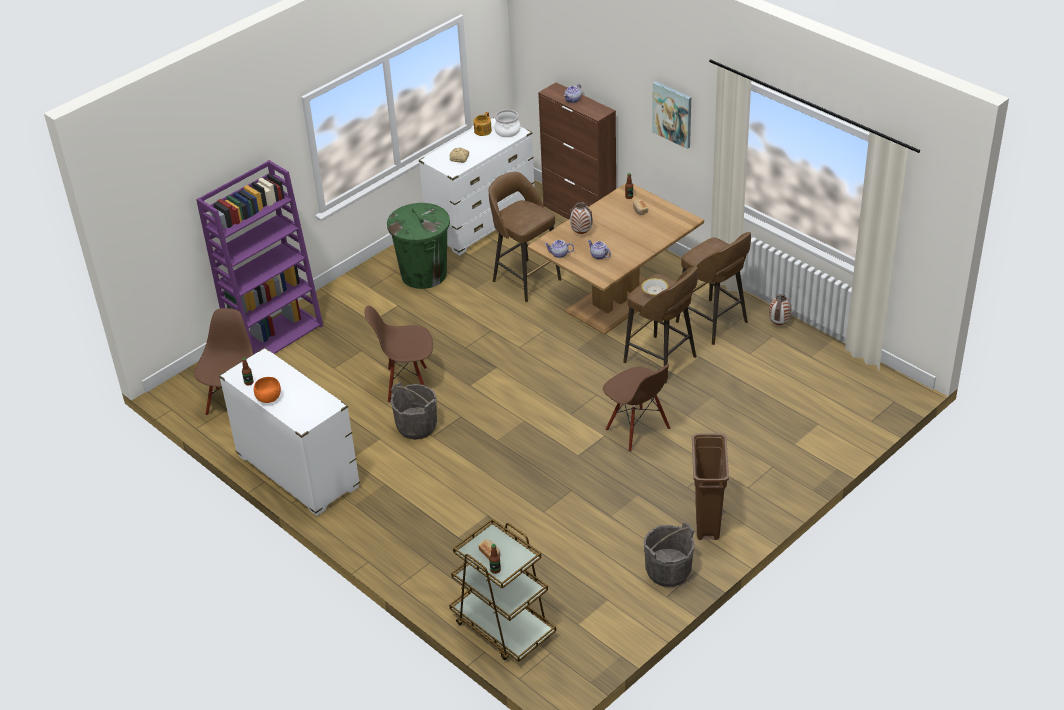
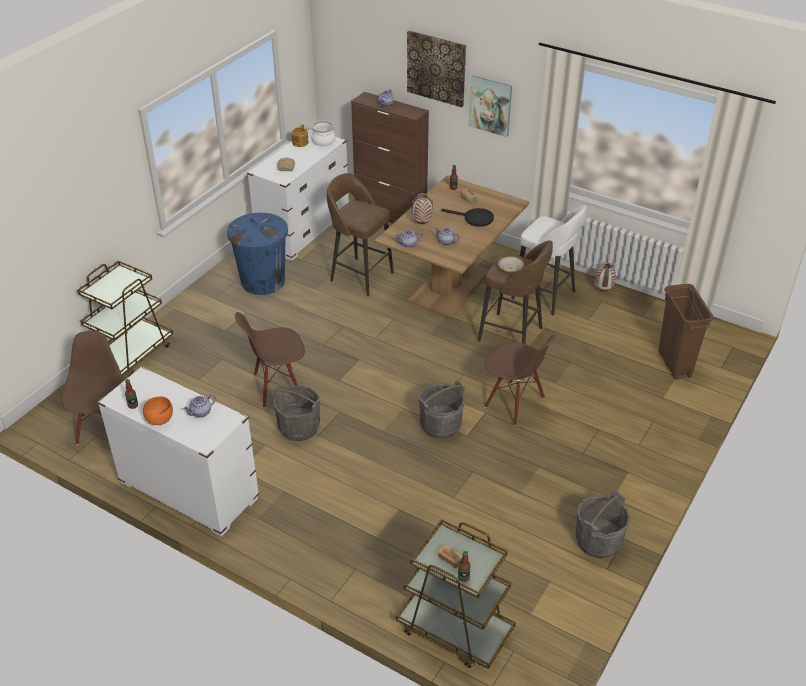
camera: 15 degrees left, 0 degrees up
(276, 336) = (132, 355): purple bookcase -> brown cart
(307, 397) = (201, 413): none -> teapot
(424, 274) = (263, 281): green trash can -> blue trash can
(555, 442) = (440, 425): none -> grey bucket
(622, 68) = (436, 68): none -> picture
(638, 233) = (474, 218): none -> black frying pan
(707, 521) = (615, 484): brown trash can -> brown trash can (674, 364)
(713, 323) = (545, 296): brown stool -> white stool

